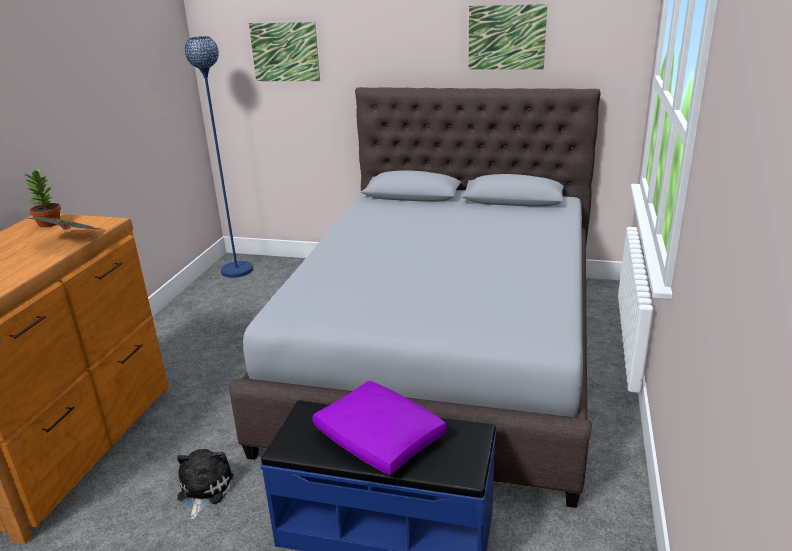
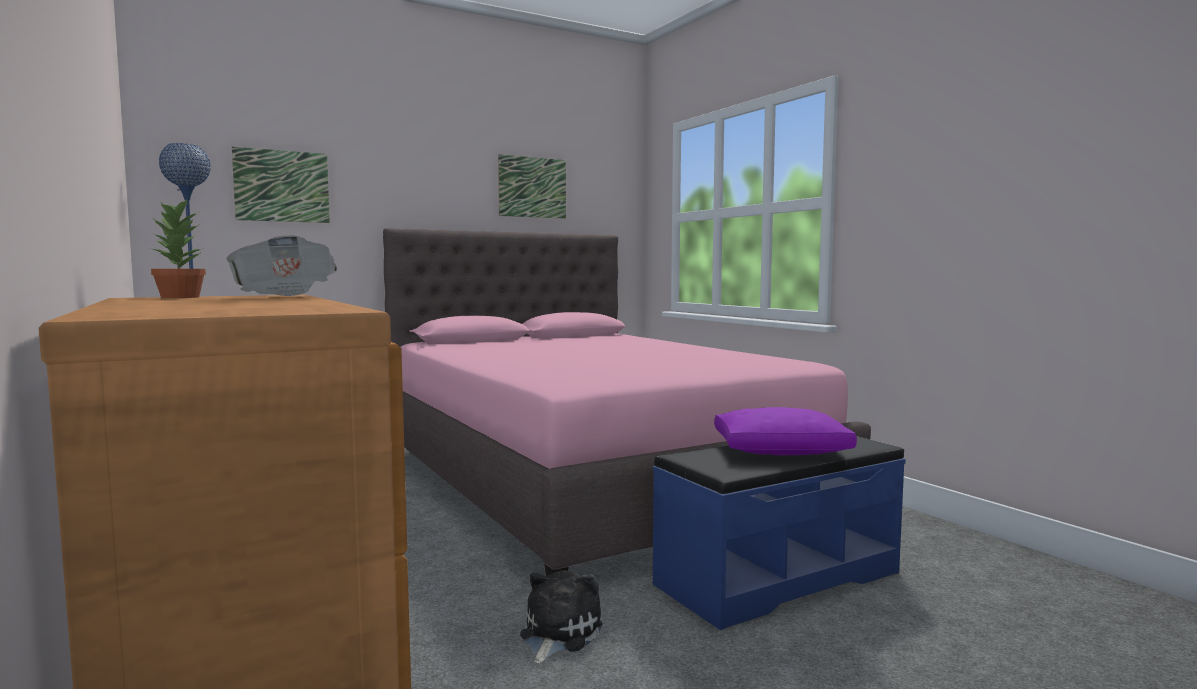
camera: 45 degrees left, 20 degrees down
(203, 490) = (558, 634): plush toy -> plush toy turned 60 degrees clockwise
(445, 351) = (591, 480): grey bed -> pink bed

